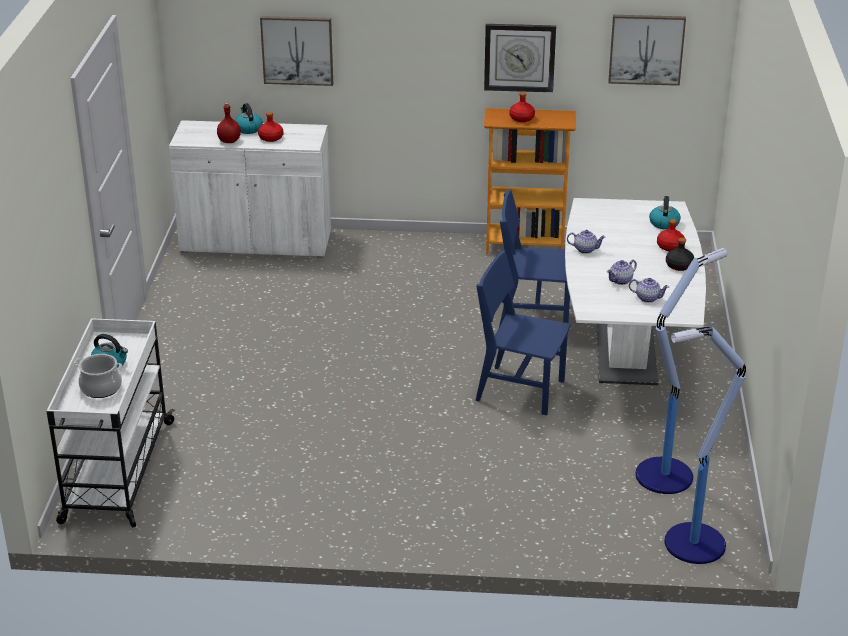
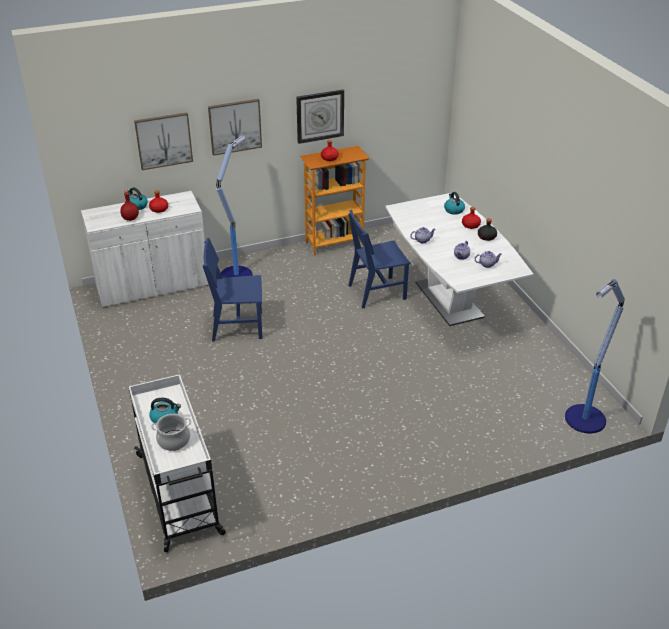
camera: 25 degrees left, 5 degrees up
(520, 390) = (406, 345): blue chair -> blue chair (237, 326)
(646, 49) = (401, 95): picture -> picture (235, 126)
(666, 474) = (534, 377): floor lamp -> floor lamp (237, 275)

